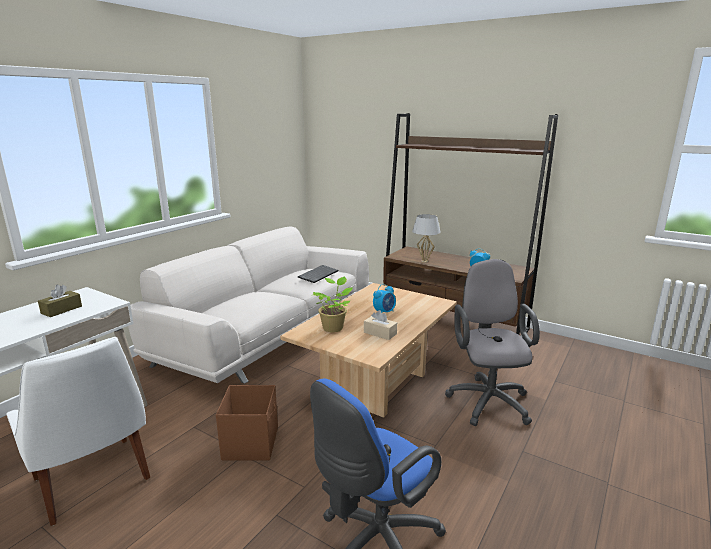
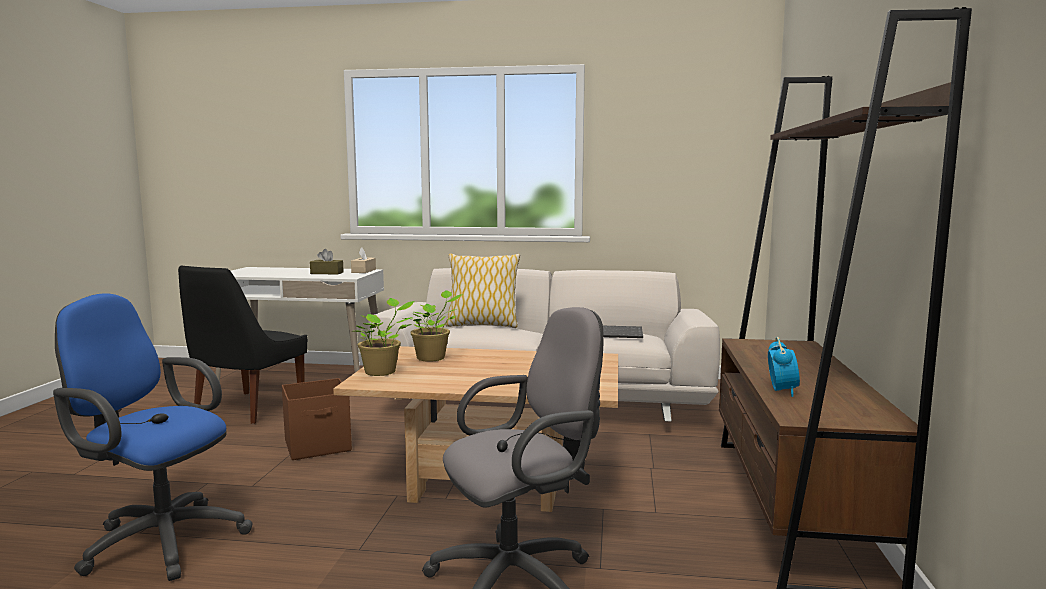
camera: 65 degrees right, 10 degrees down
(93, 481) = (246, 409): white chair -> black chair
(240, 300) = (482, 325): none -> pillow
(353, 347) = (383, 371): none -> potted plant
(380, 333) = (435, 376): beige tissue box -> beige tissue box (363, 271)
(384, 312) = (509, 370): alarm clock -> none
(424, 261) = (754, 357): white table lamp -> none

